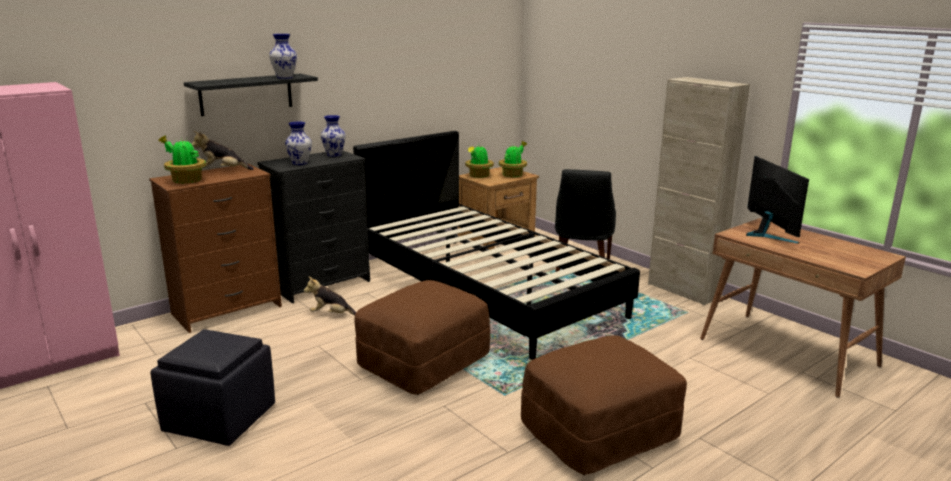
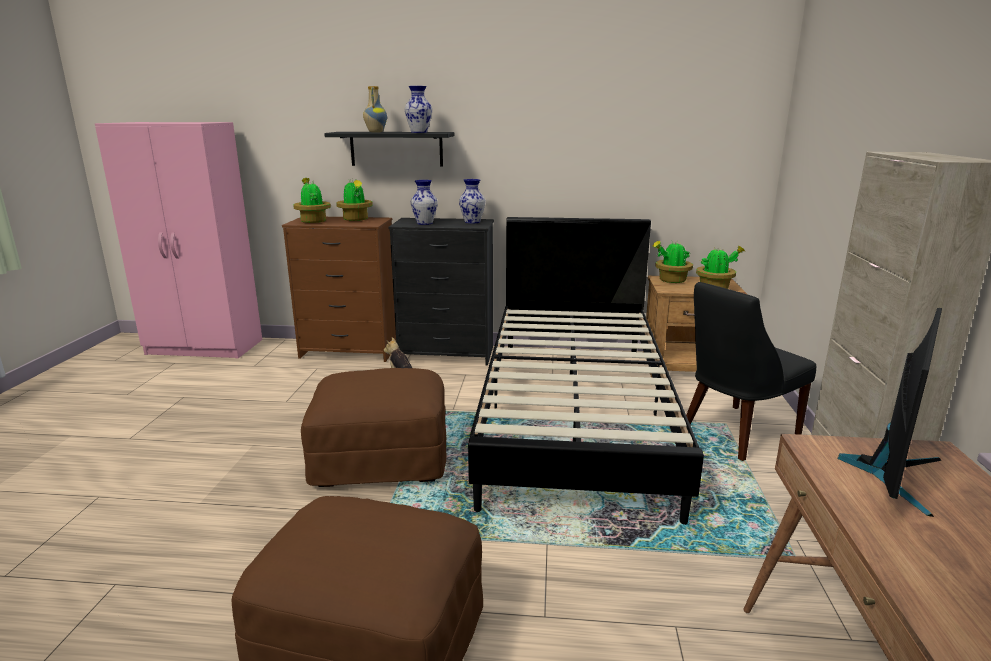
camera: 45 degrees right, 0 degrees up
(221, 418) = (187, 431): black ottoman -> none
(222, 171) = (356, 219): plush toy -> potted plant
(240, 80) = (375, 132): none -> vase

